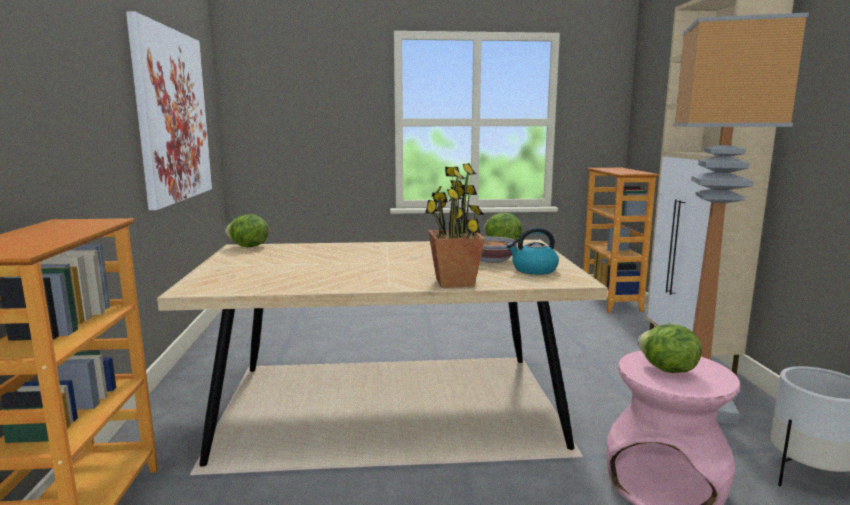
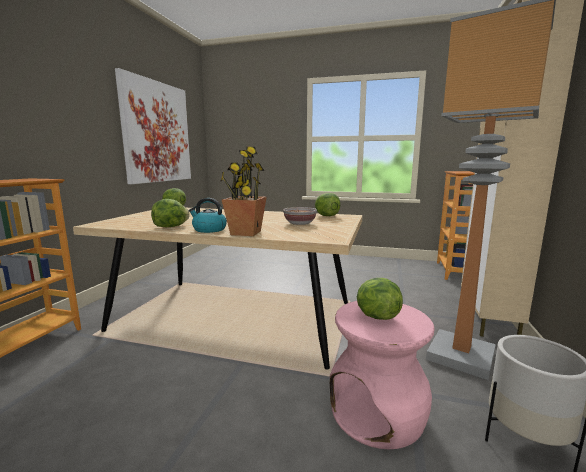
camera: 20 degrees right, 0 degrees up
(326, 282) = (171, 227): none -> lettuce
(533, 270) = (315, 230): kettle -> kettle (209, 230)

